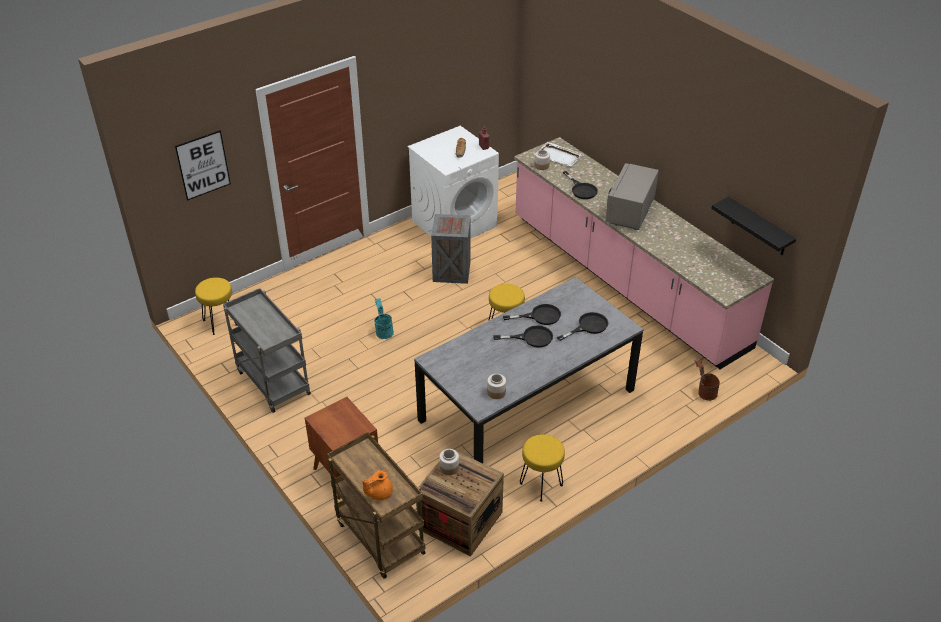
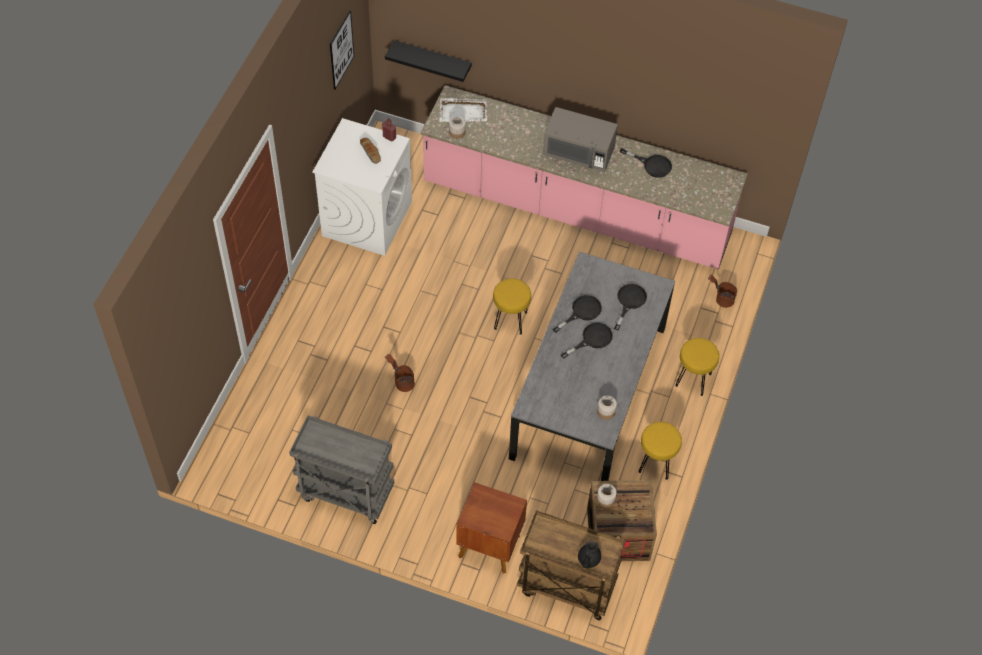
camera: 35 degrees left, 15 degrees up
(203, 165) = (189, 322): picture -> picture (341, 50)
(220, 323) = (235, 457): yellow stool -> yellow stool (693, 380)
(379, 493) = (588, 559): orange teapot -> black teapot
(383, 331) = (401, 382): turquoise bucket -> brown bucket
(451, 272) = (410, 280): crate -> none
(581, 189) = (516, 146): black frying pan -> black frying pan (652, 165)
(630, 211) = (578, 152): grey microwave -> grey microwave turned 60 degrees counterclockwise
(759, 227) = (723, 134): black shelf -> black shelf (432, 60)

